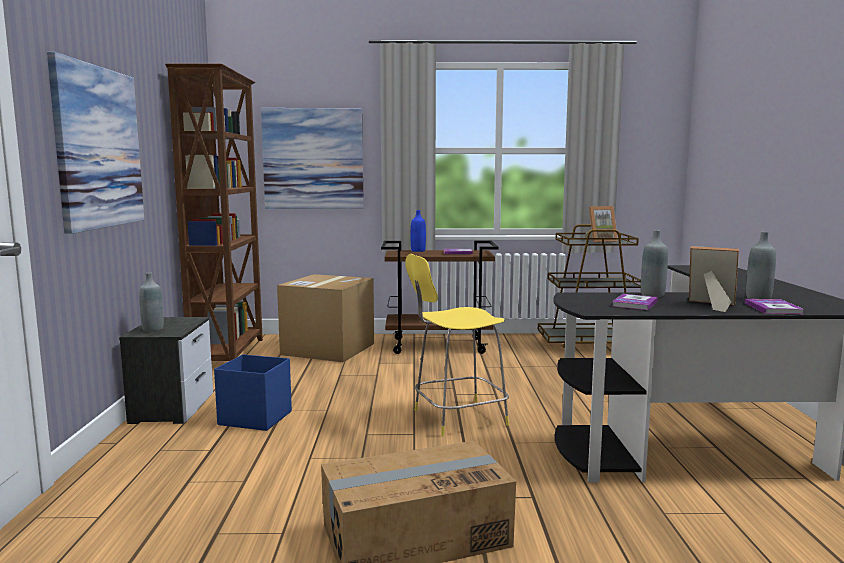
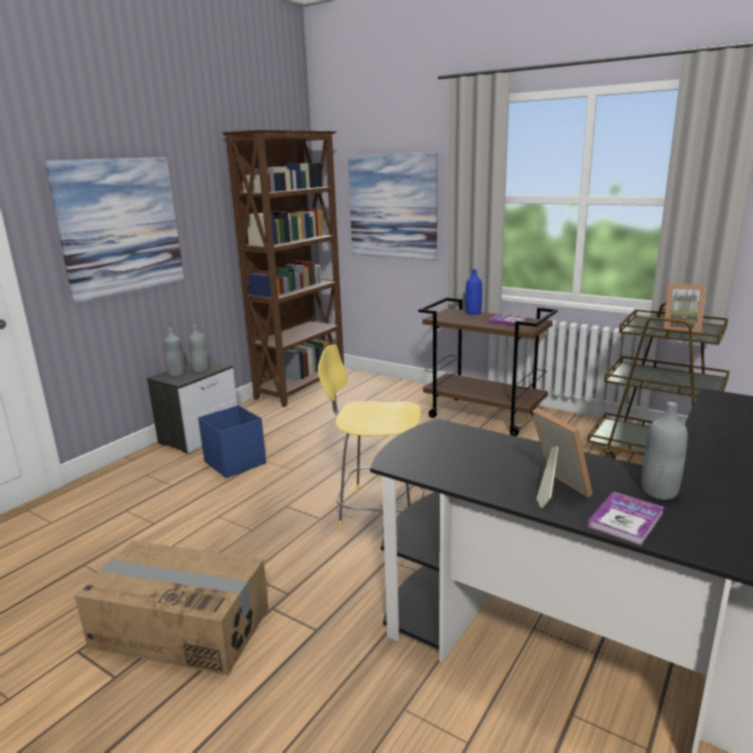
camera: 35 degrees right, 10 degrees up
(328, 349) = (381, 398): cardboard box -> none
(634, 303) = (470, 461): book -> none
(652, 295) = (530, 449): grey bottle -> grey bottle (201, 370)

